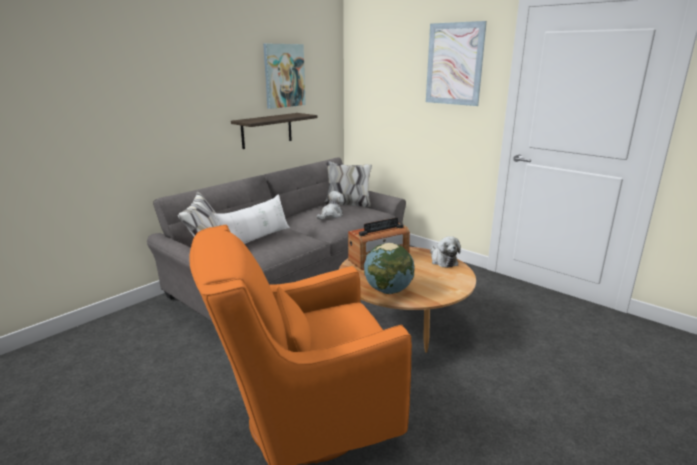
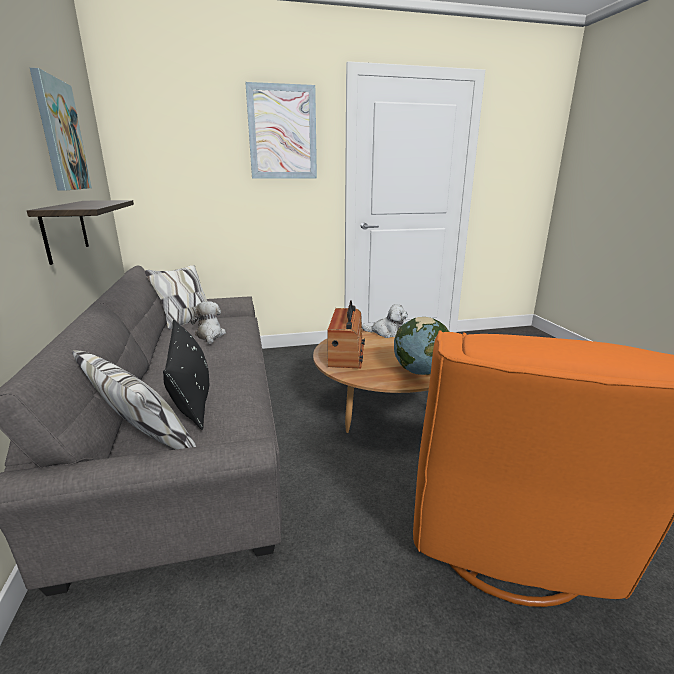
camera: 55 degrees left, 0 degrees up
(256, 238) = (191, 395): white pillow -> black pillow

